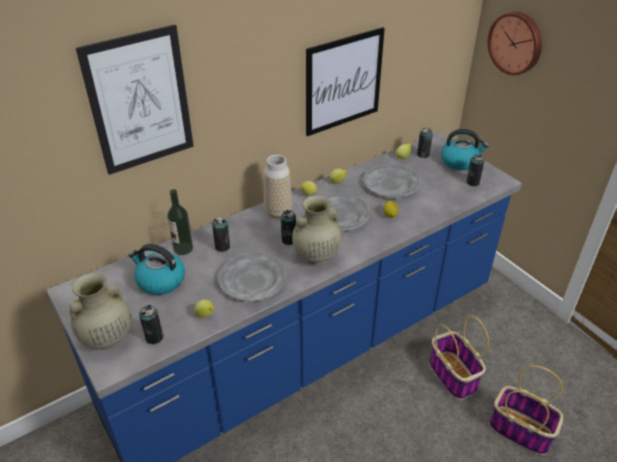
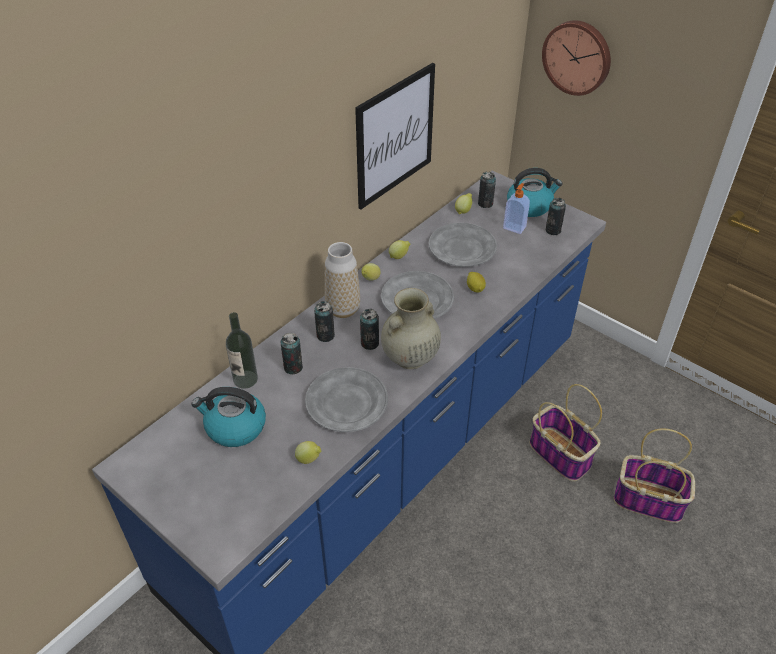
camera: 15 degrees left, 5 degrees up
(107, 338) = (200, 515): beige vase -> none
(140, 101) = (182, 214): picture -> none
(154, 337) = (258, 500): can -> can (325, 335)
(441, 175) = (514, 227): none -> soap dispenser

